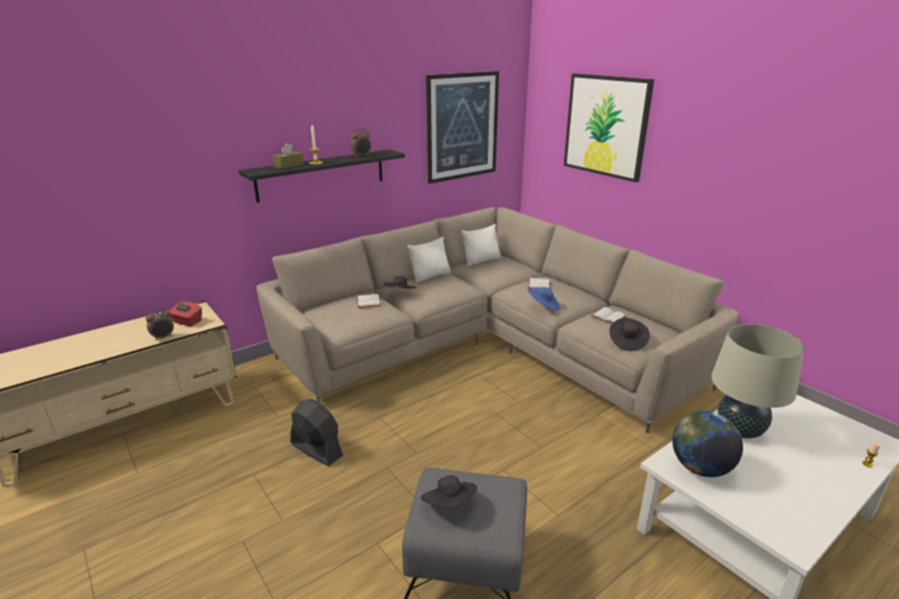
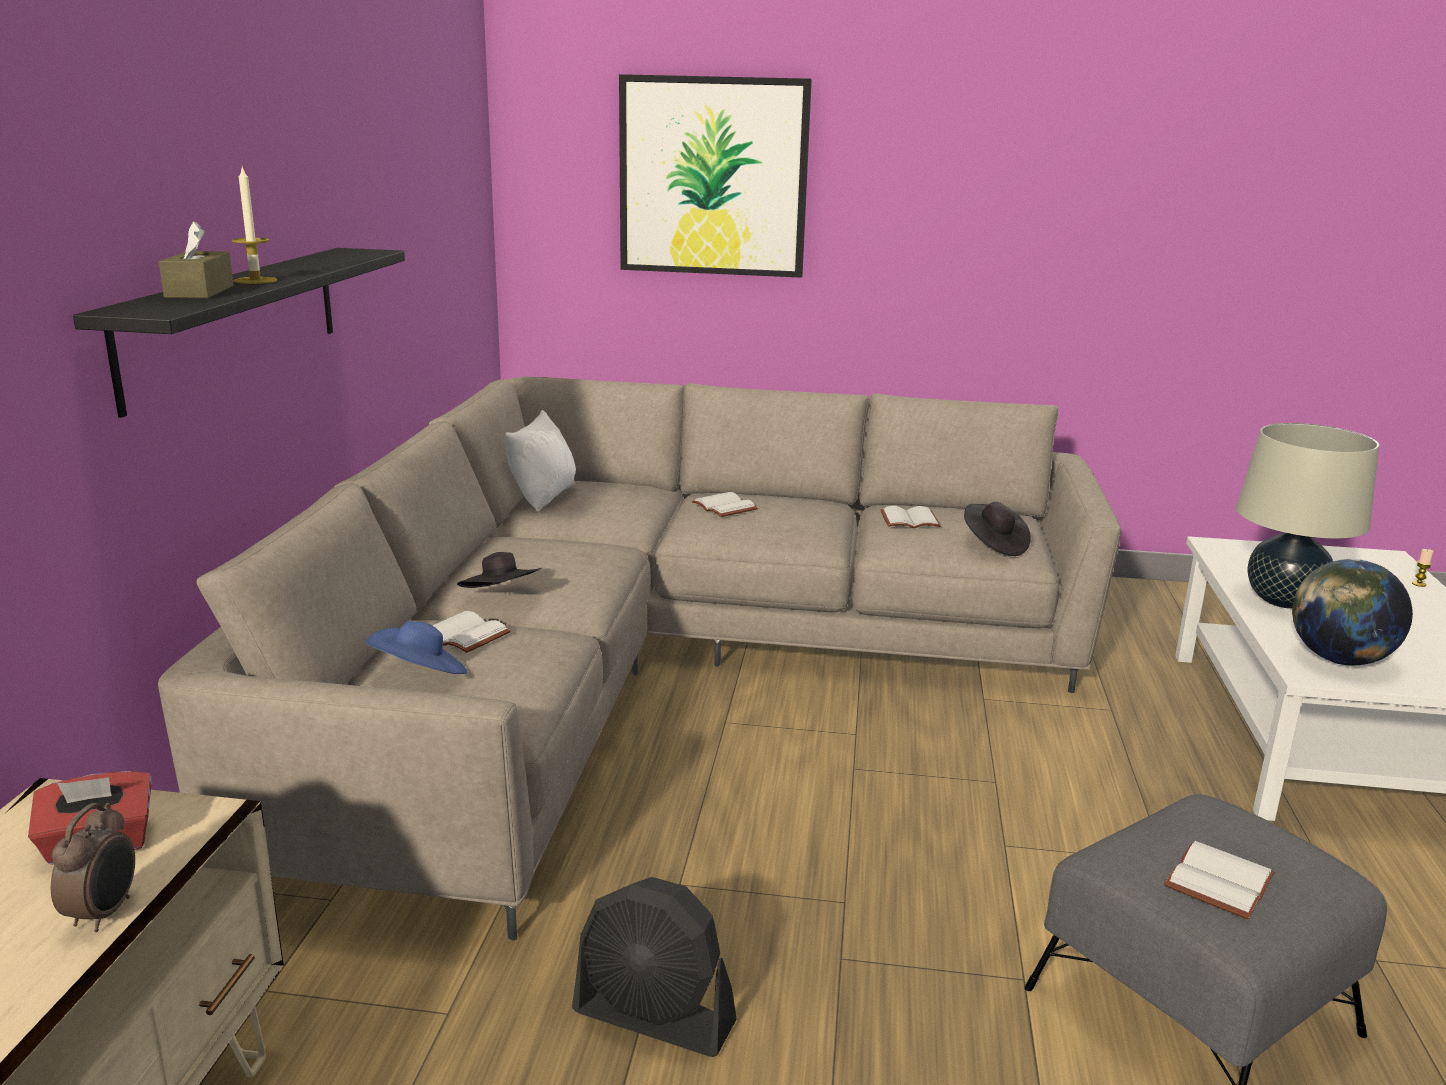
camera: 45 degrees left, 5 degrees down
(316, 449) = (654, 1017): black fan -> black fan turned 150 degrees counterclockwise
(362, 156) = (323, 261): alarm clock -> none
(430, 276) = (496, 549): white pillow -> none
(449, 504) = (1216, 880): black hat -> white book
(462, 126) = (426, 194): picture -> none
(544, 306) = (794, 535): blue hat -> blue hat (420, 675)

